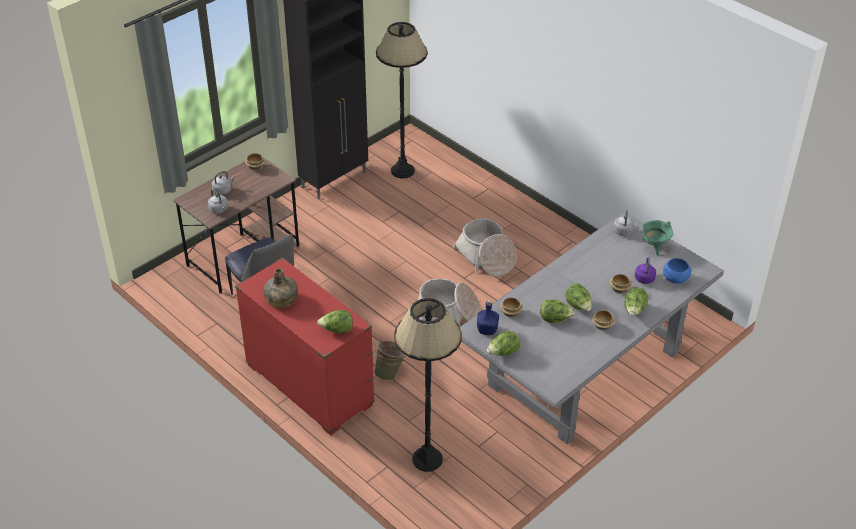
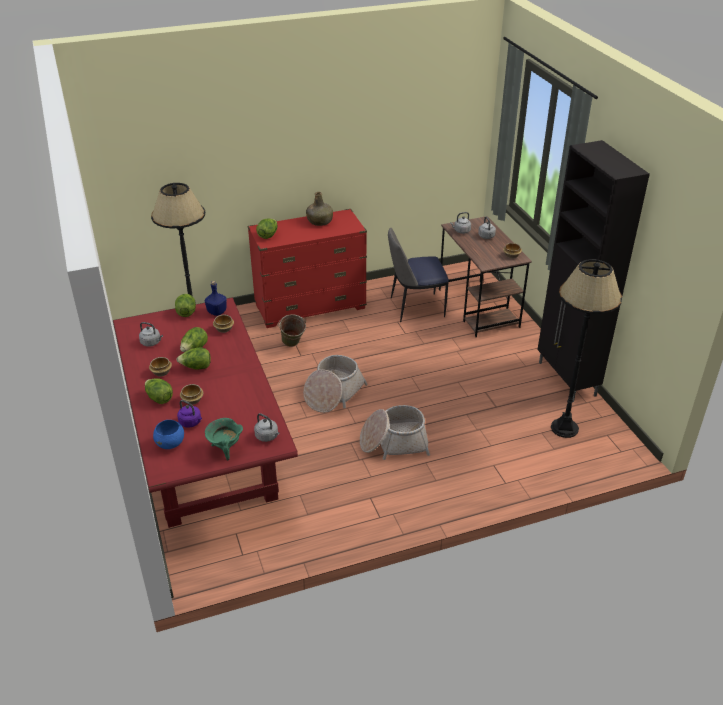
camera: 115 degrees right, 5 degrees down
(568, 354) = (152, 343): none -> grey kettle
(583, 369) = (206, 452): grey dining table -> red dining table

